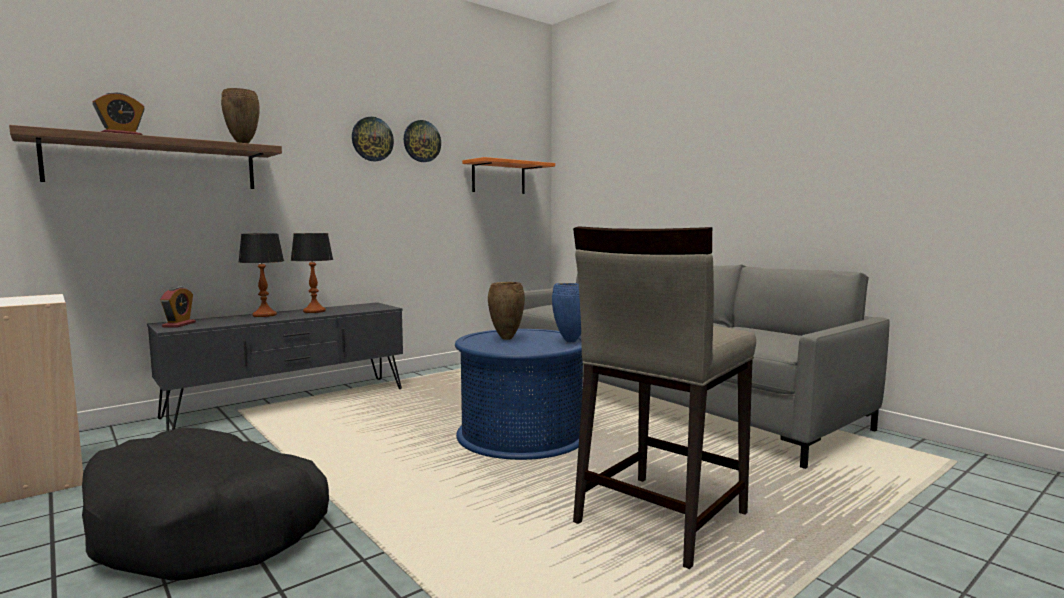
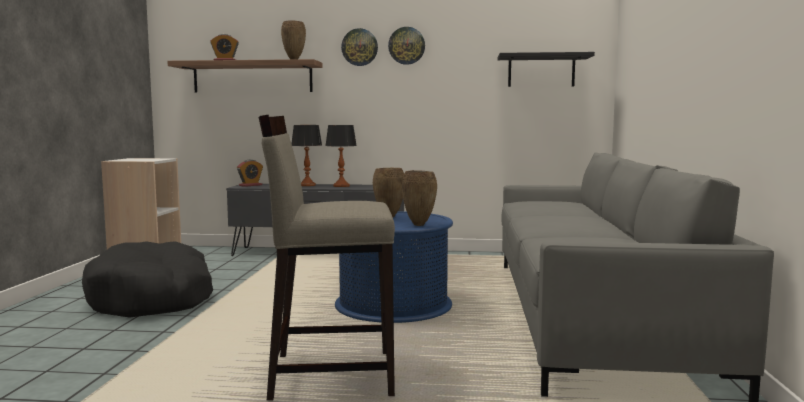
camera: 45 degrees right, 0 degrees up
(422, 141) = (454, 43): wall clock -> wall clock (359, 47)
(498, 178) = (541, 71): orange shelf -> black shelf
(571, 341) = (419, 225): blue vase -> brown vase

